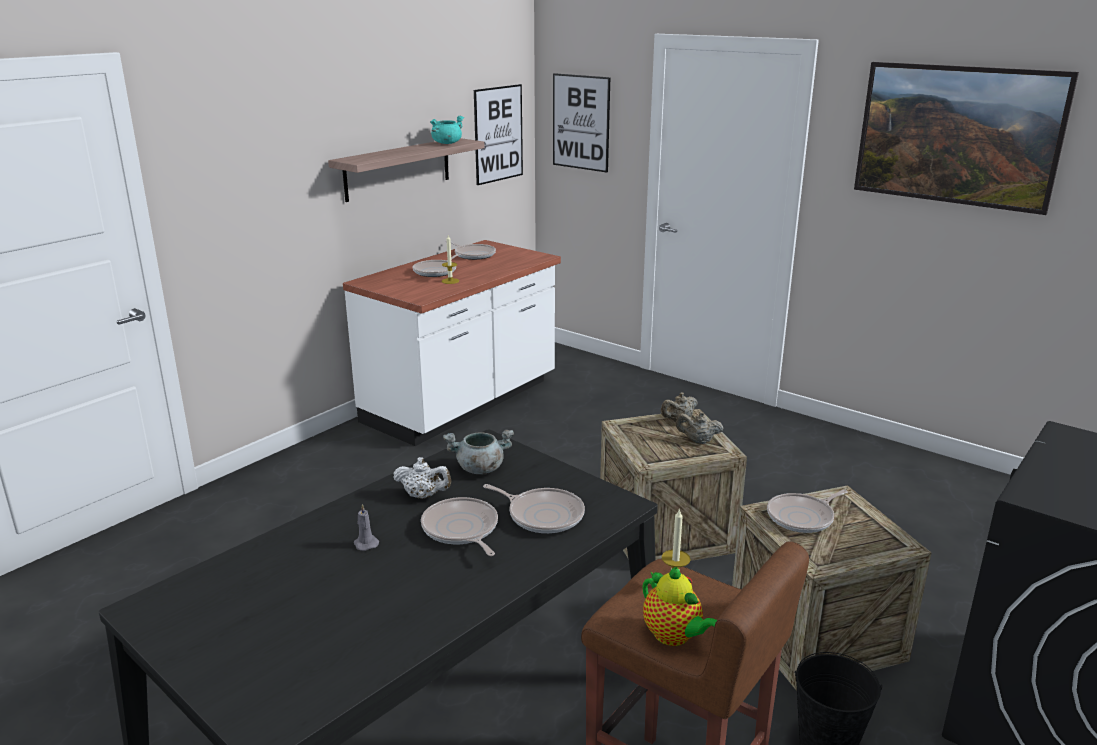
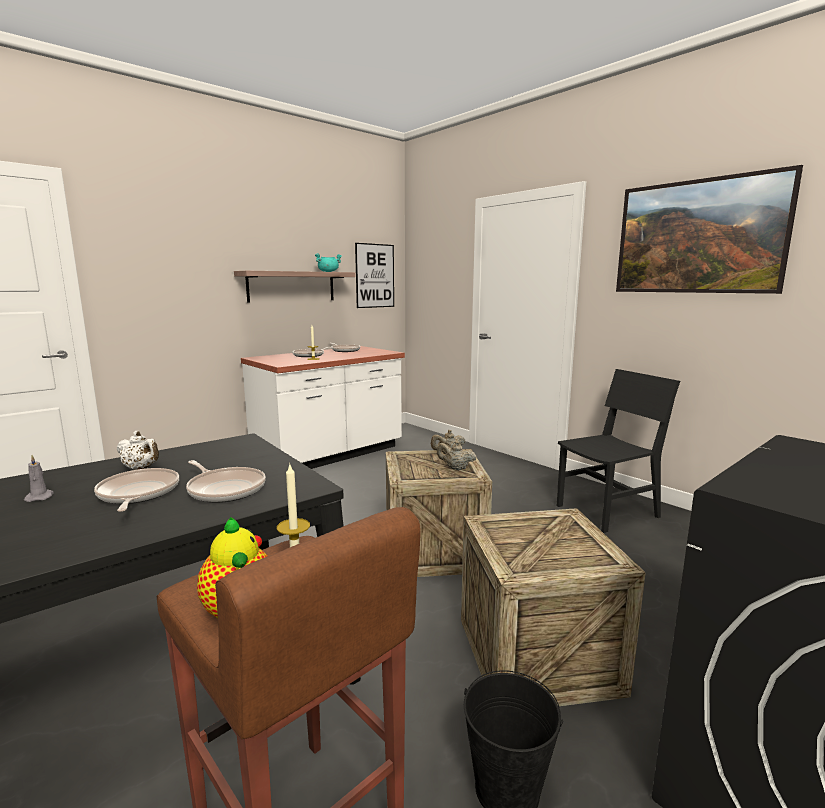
camera: 10 degrees right, 10 degrees down
(480, 469) = (213, 455): grey cooking pot -> none
(581, 122) = (431, 268): picture -> none
(803, 517) = (519, 529): frying pan -> none
(842, 461) = (607, 511): none -> black chair

